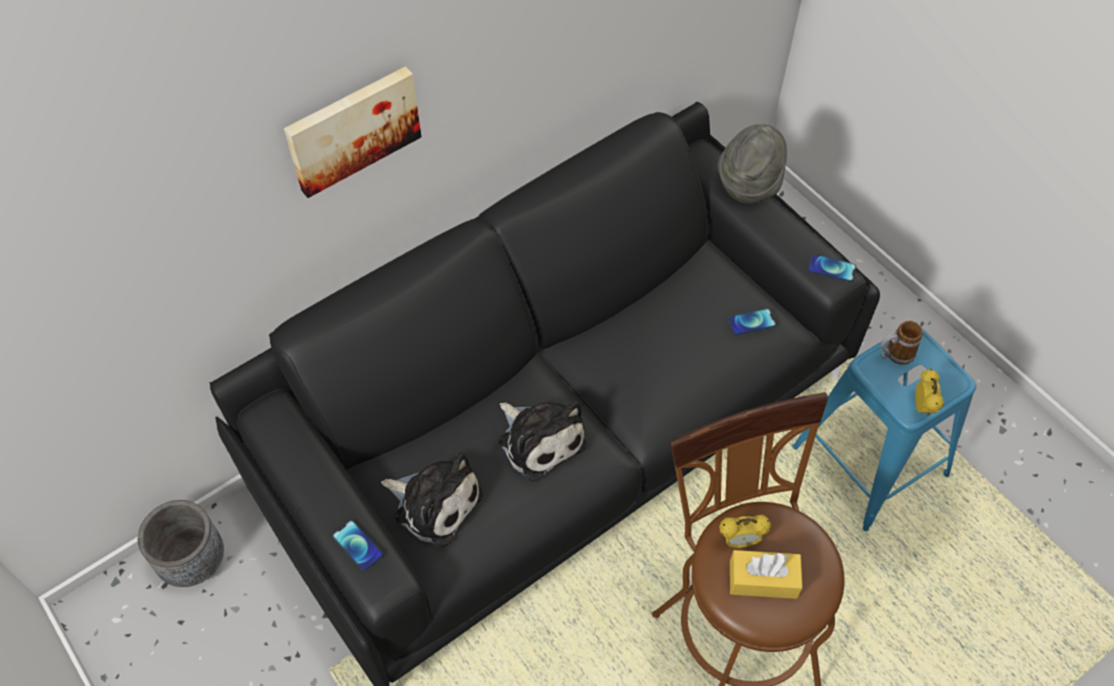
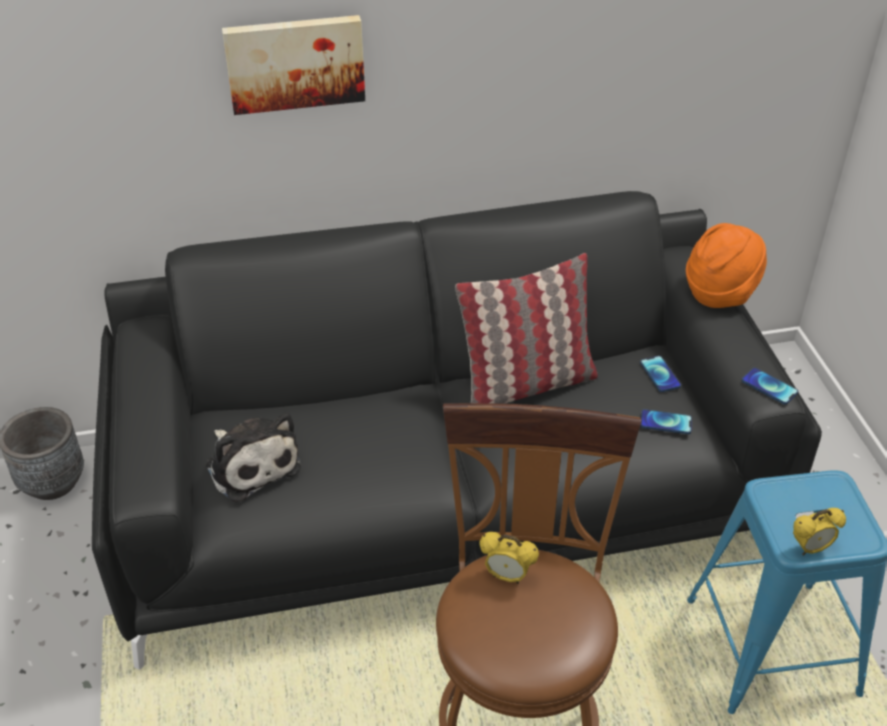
camera: 25 degrees right, 15 degrees down
(357, 546) = (142, 453): phone -> phone (660, 374)
(539, 439) = (385, 447): plush toy -> none
(622, 327) = (526, 384): none -> pillow
(749, 183) = (720, 291): grey hat -> orange hat
(763, 579) = (510, 621): yellow tissue box -> none
(894, 354) = (803, 490): mug -> none
(922, 407) = (810, 548): alarm clock -> alarm clock turned 45 degrees clockwise

